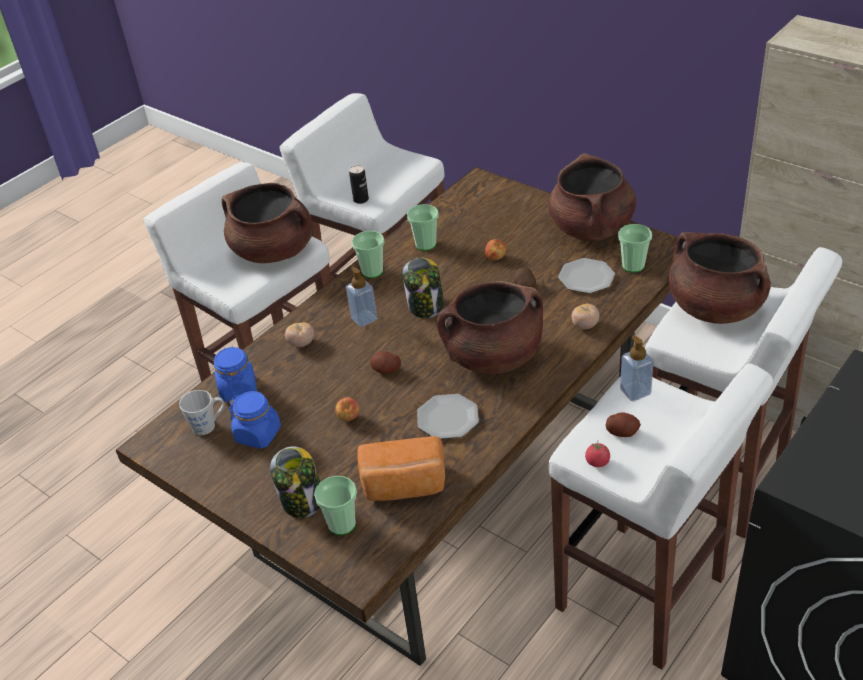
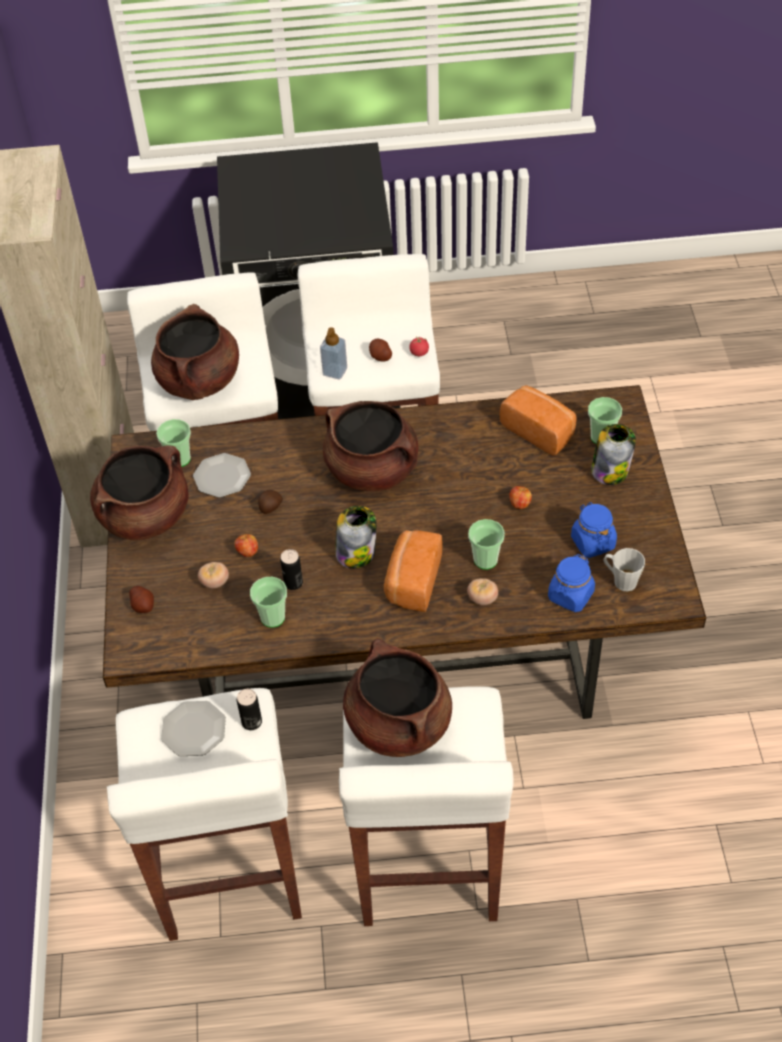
camera: 135 degrees left, 10 degrees up
(364, 319) = (412, 581): soap dispenser -> bread
(372, 271) = (348, 626): cup -> cup (485, 560)
(386, 370) = (452, 521): potato -> potato (143, 605)
(440, 265) = (293, 583): none -> can
(448, 418) = (459, 451): plate -> plate (193, 730)
(585, 325) = (284, 442): tomato -> tomato (215, 582)

